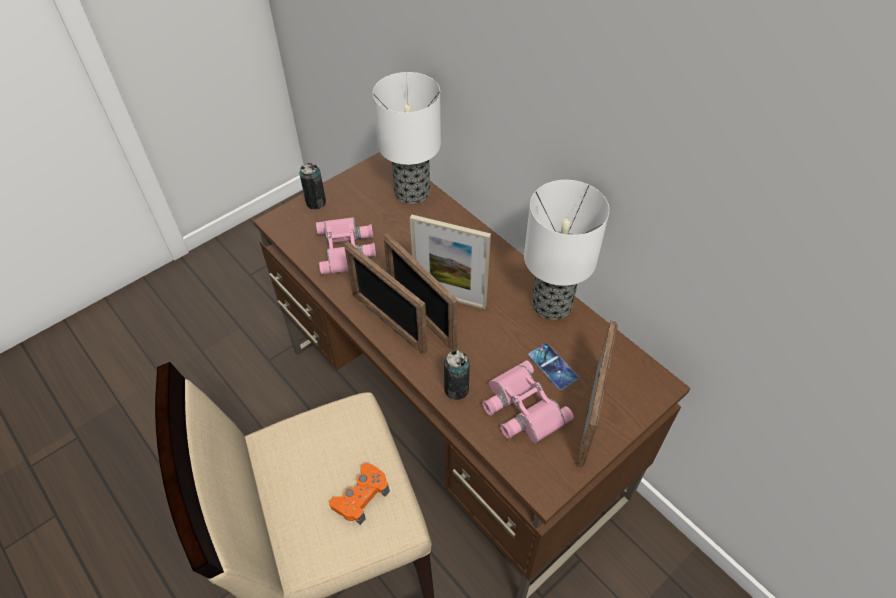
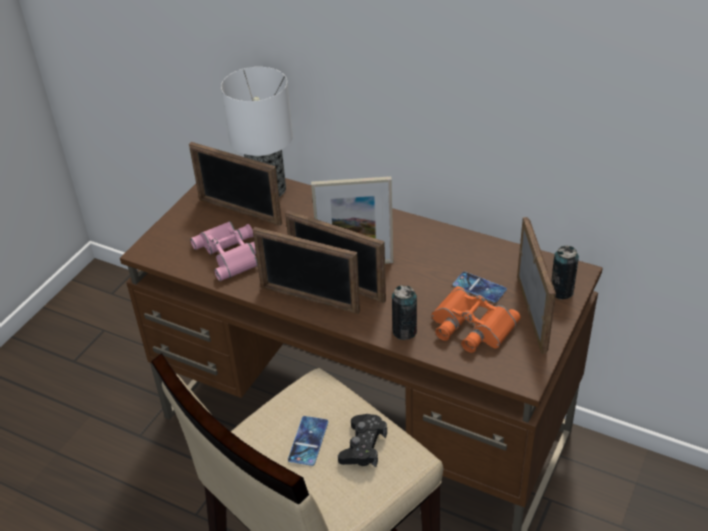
camera: 20 degrees left, 10 degrees down
(316, 202) = (176, 224): can -> can (561, 291)
(316, 470) = (308, 441): none -> phone
(361, 496) = (363, 446): orange game controller -> black game controller
(376, 207) = (239, 212): none -> picture frame
(521, 408) = (470, 327): pink binoculars -> orange binoculars
(552, 305) = (451, 241): table lamp -> none

